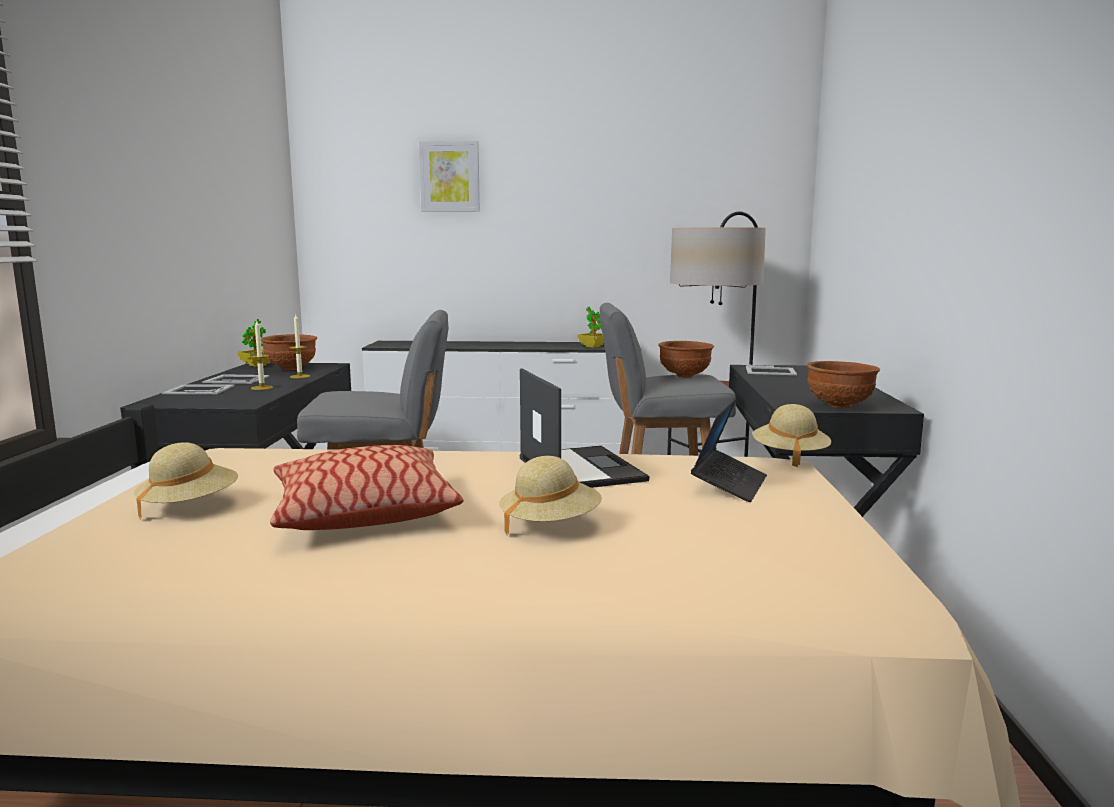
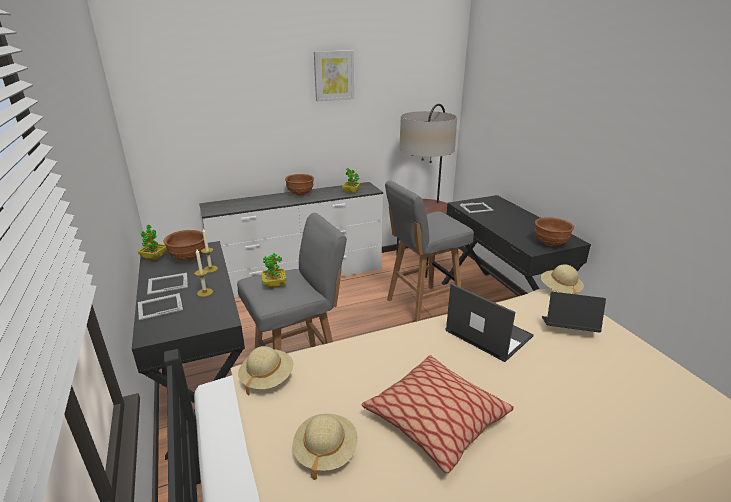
camera: 25 degrees left, 15 degrees up
(353, 395) = (274, 284): none -> potted plant
(450, 176) = (240, 82): picture -> picture (334, 75)
(550, 524) = (540, 398): beige hat -> beige hat (267, 378)
(685, 376) = (436, 219): brown bowl -> brown bowl (300, 194)
(729, 484) = (568, 328): laptop -> laptop turned 75 degrees counterclockwise

